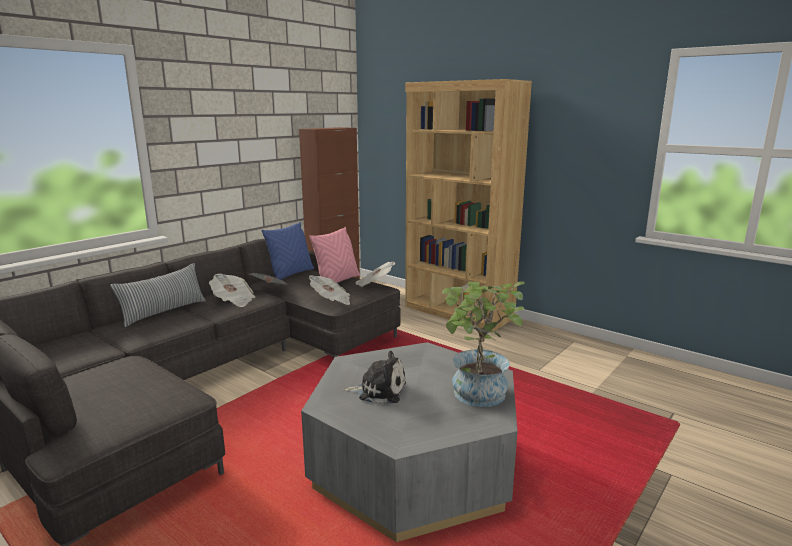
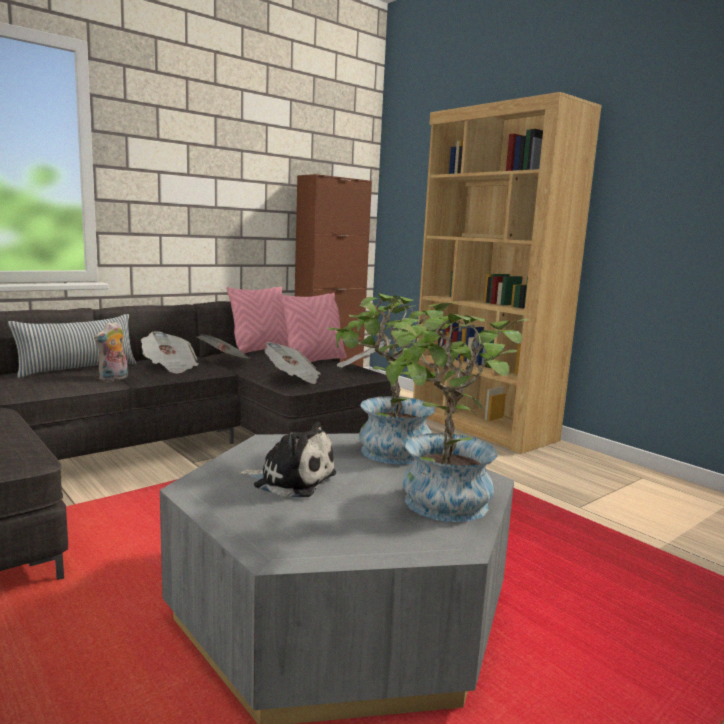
camera: 10 degrees right, 5 degrees down
(198, 318) = (113, 379): none -> plush toy
(291, 274) = (261, 350): blue pillow -> pink pillow
(427, 361) = (386, 453): none -> potted plant

